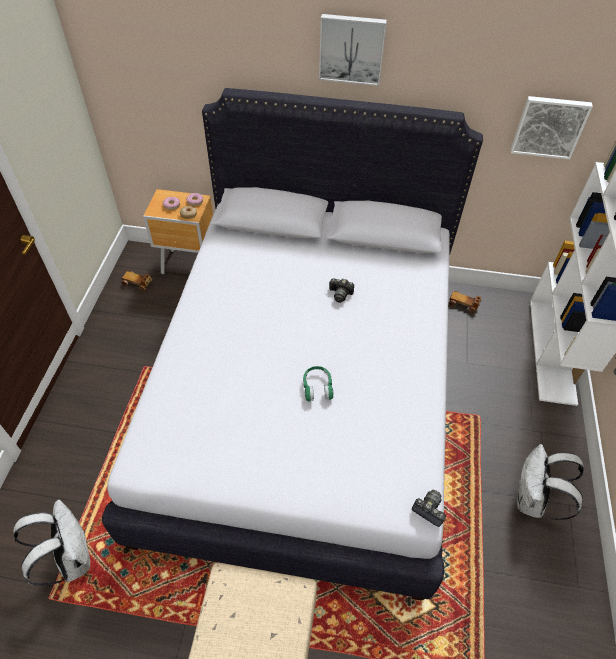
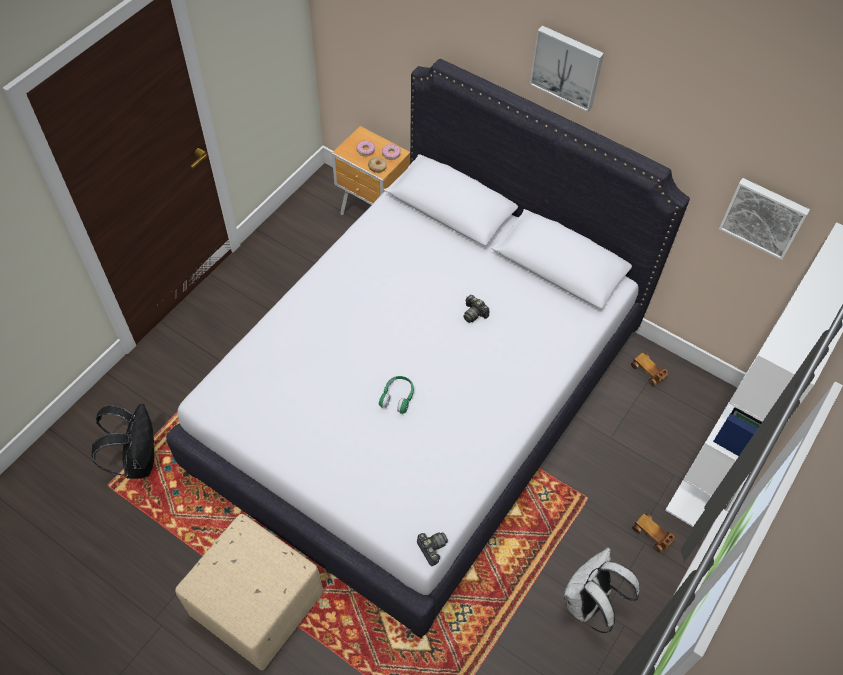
camera: 25 degrees right, 5 degrees up
(71, 558) = (138, 460): white backpack -> black backpack
(138, 283) = (312, 216): toy car -> toy car (652, 535)

